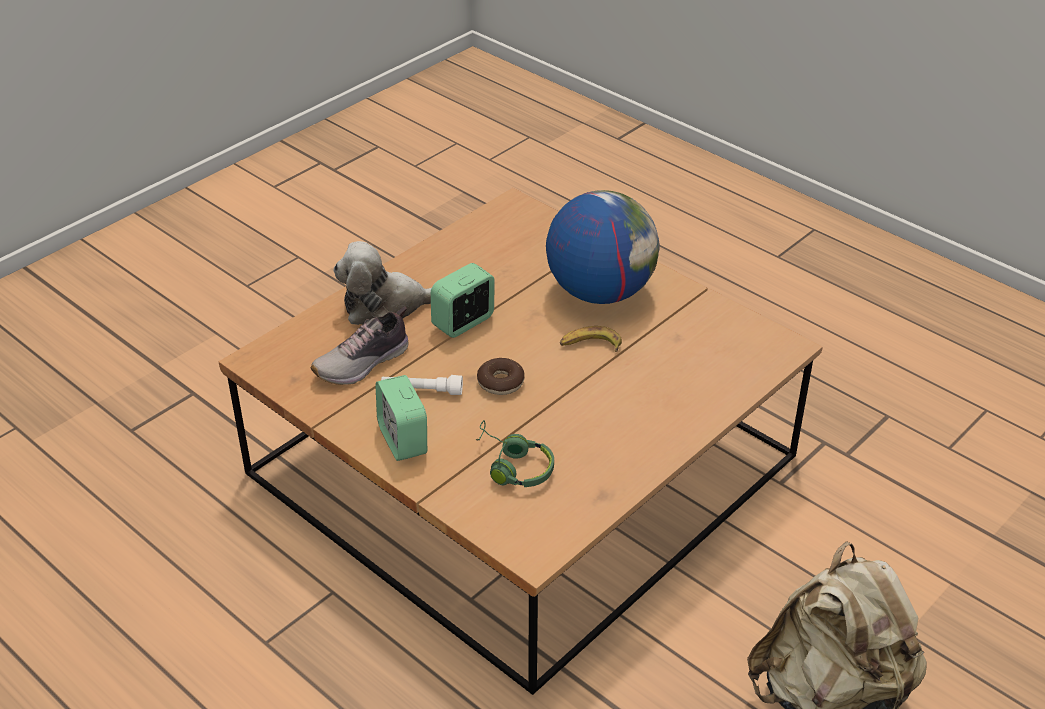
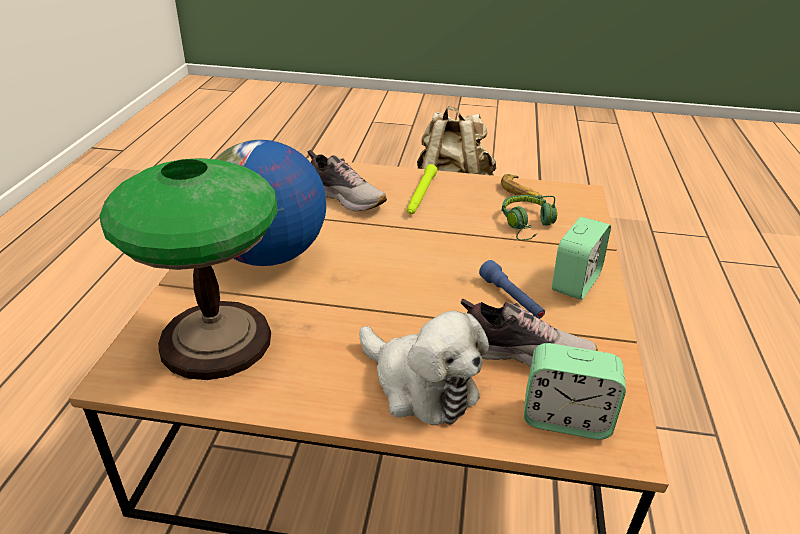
camera: 125 degrees left, 5 degrees down
(422, 391) = (511, 299): white flashlight -> blue flashlight
(463, 322) = (392, 316): alarm clock -> alarm clock (565, 418)
(500, 382) = (449, 262): donut -> none
(513, 242) = (214, 341): none -> table lamp
(590, 345) = (353, 236): banana -> banana (521, 192)
(633, 421) = (421, 195): none -> green flashlight
(666, 368) = (346, 198): none -> shoe

